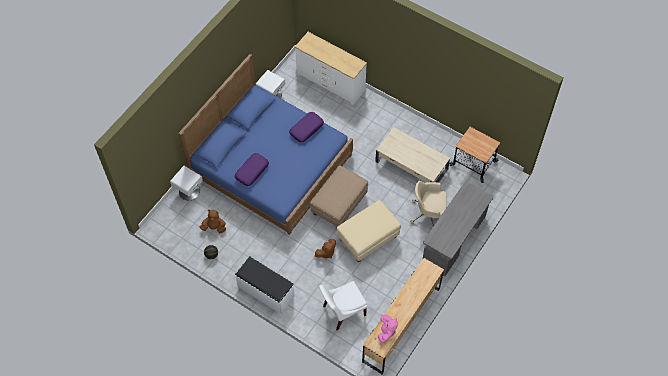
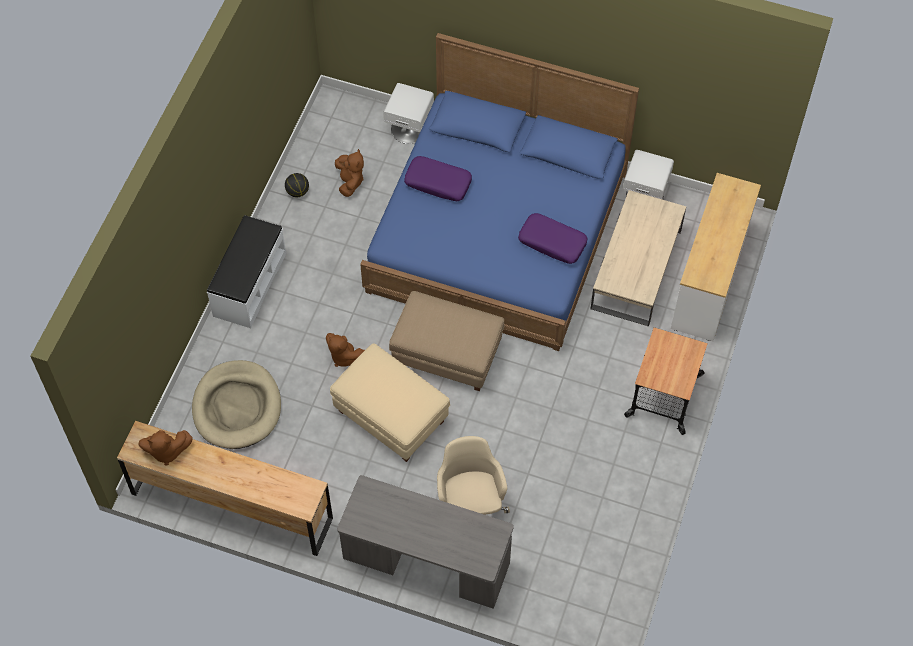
camera: 75 degrees right, 0 degrees up
(342, 311) = (237, 407): white chair -> beige dog bed
(386, 331) = (166, 451): pink plush toy -> brown plush toy
(412, 165) = (568, 457): beige coffee table -> beige coffee table (636, 269)
(473, 163) = (609, 566): cart -> cart (664, 396)

